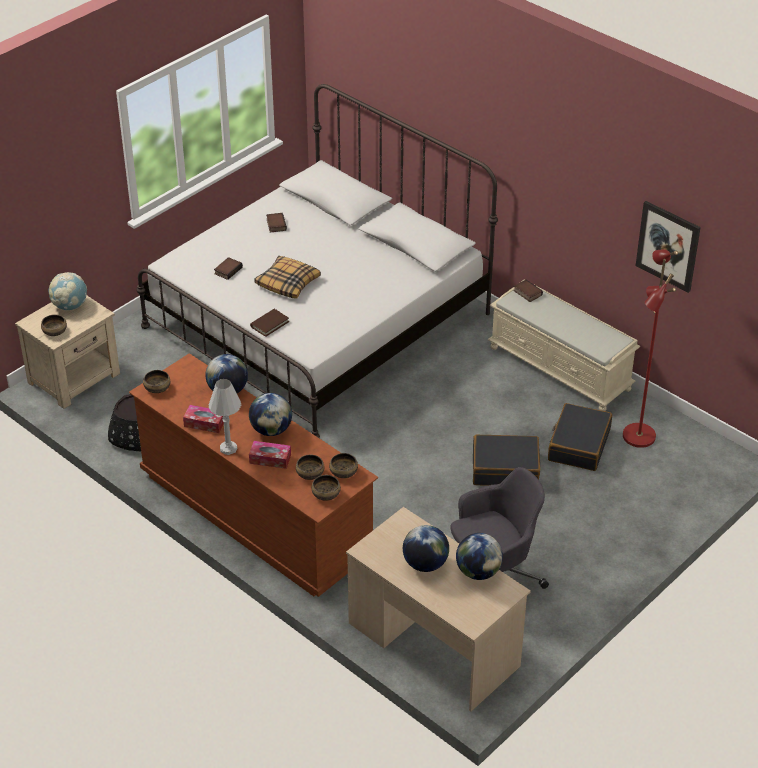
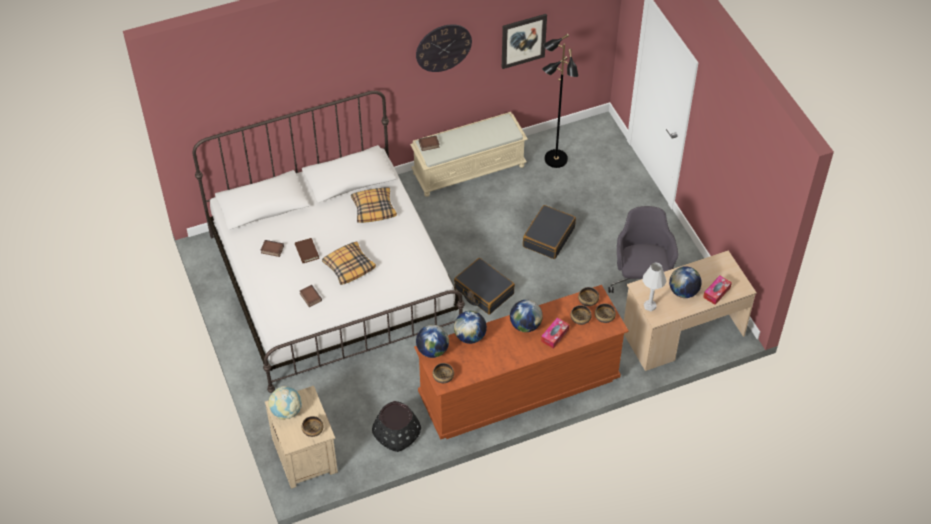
camera: 65 degrees left, 10 degrees up
(204, 423) = (498, 361): tissue box -> tissue box (716, 292)
(228, 449) = (532, 355): white table lamp -> white table lamp (649, 306)
(269, 324) = (390, 293): brown book -> brown book (307, 251)
(384, 273) = (373, 208): none -> pillow
(478, 572) = (702, 268): globe -> globe (432, 350)
(575, 175) = (443, 47): none -> wall clock
(578, 445) = (547, 191): black suitcase -> black suitcase (483, 291)
(637, 436) = (555, 159): red floor lamp -> black floor lamp

